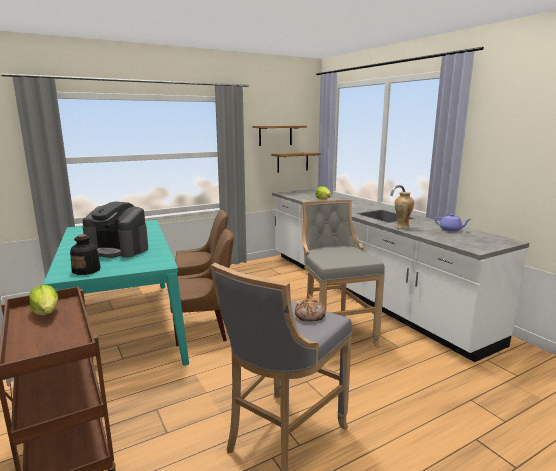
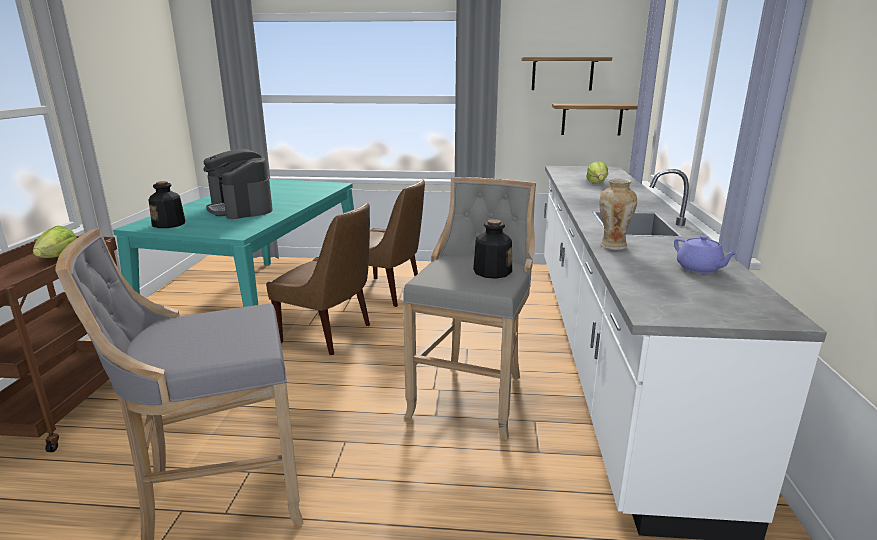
camera: 35 degrees right, 5 degrees up
(310, 315) = (244, 338): bread -> none
(349, 253) = (492, 271): none -> bottle

